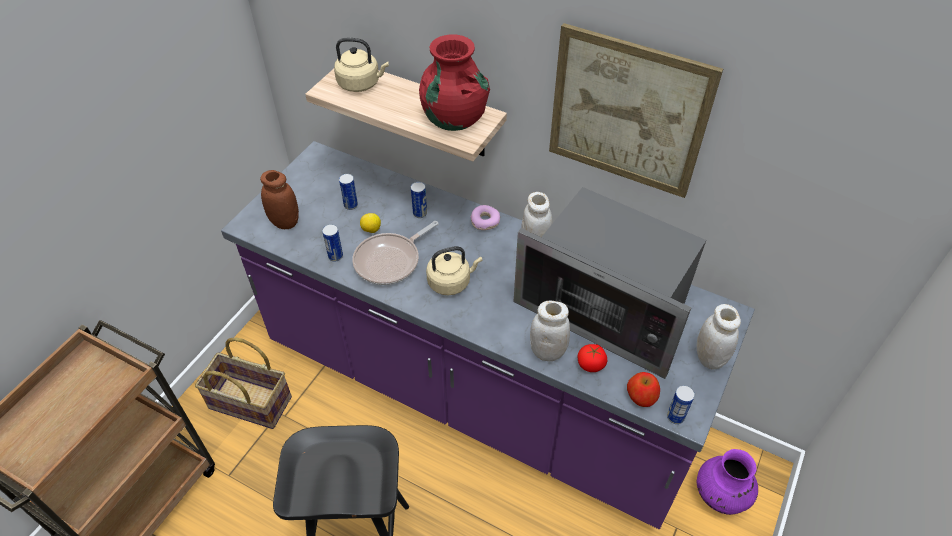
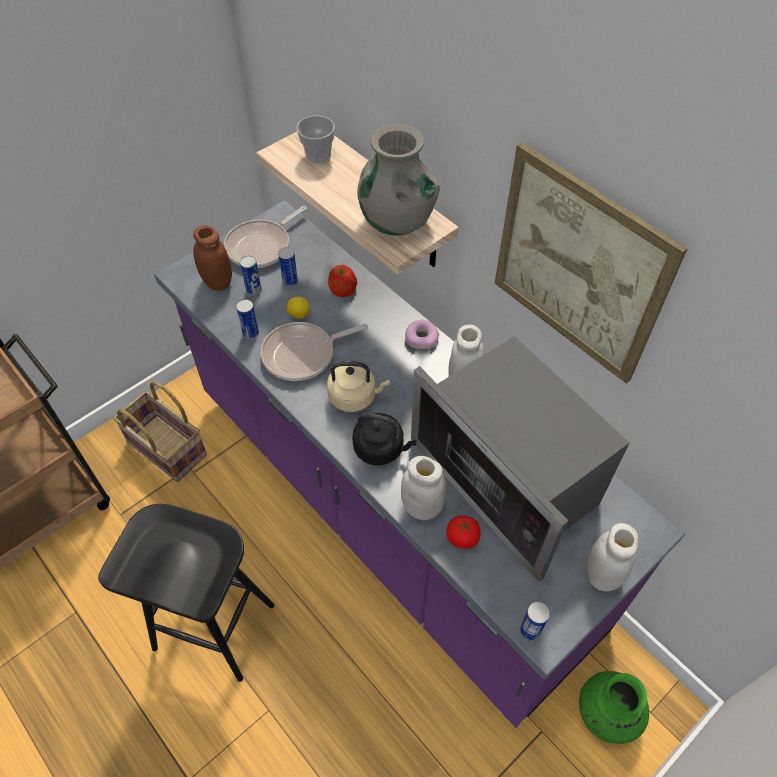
camera: 20 degrees right, 5 degrees up
(311, 183) = (262, 246): none -> frying pan
(361, 84) = (318, 155): beige kettle -> cup
(420, 213) = (356, 310): can -> can (254, 290)
(454, 119) = (396, 221): red vase -> grey vase
(493, 316) = (381, 449): none -> black kettle
(641, 396) = (502, 593): apple -> apple (343, 289)
(720, 496) = (606, 714): purple vase -> green vase

